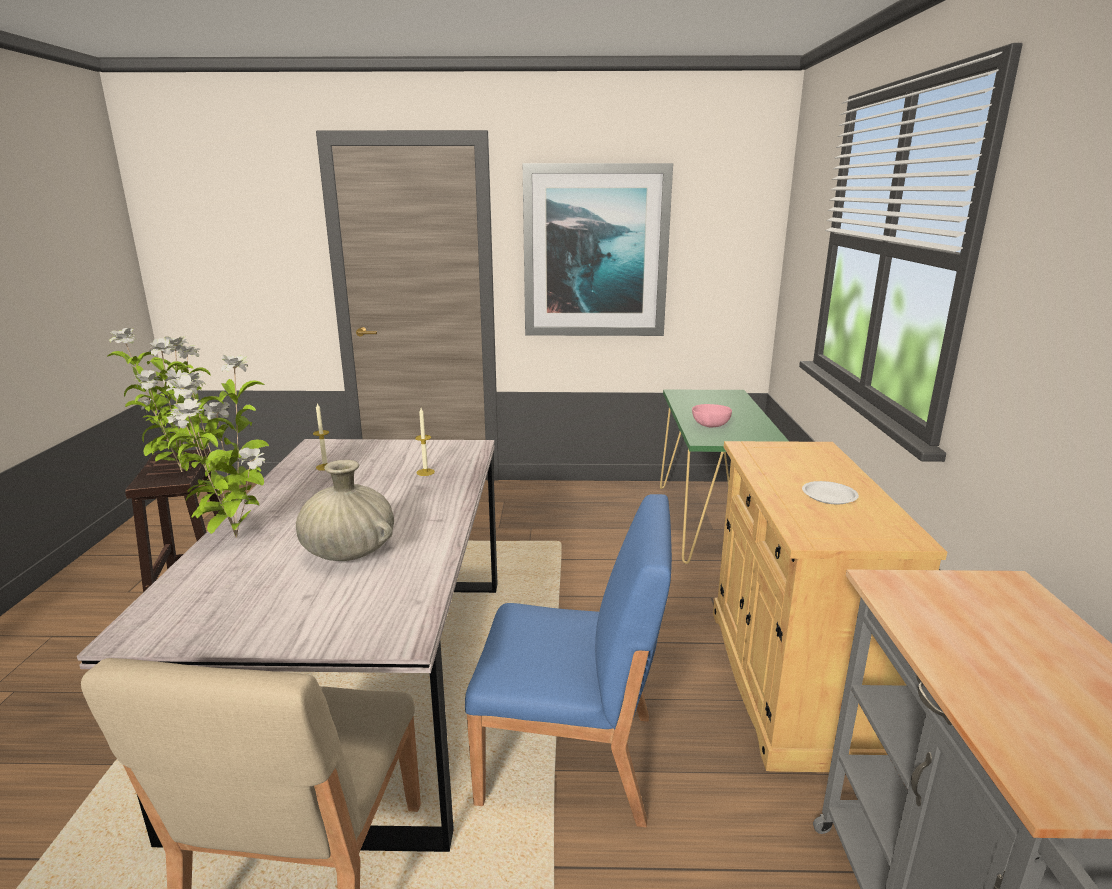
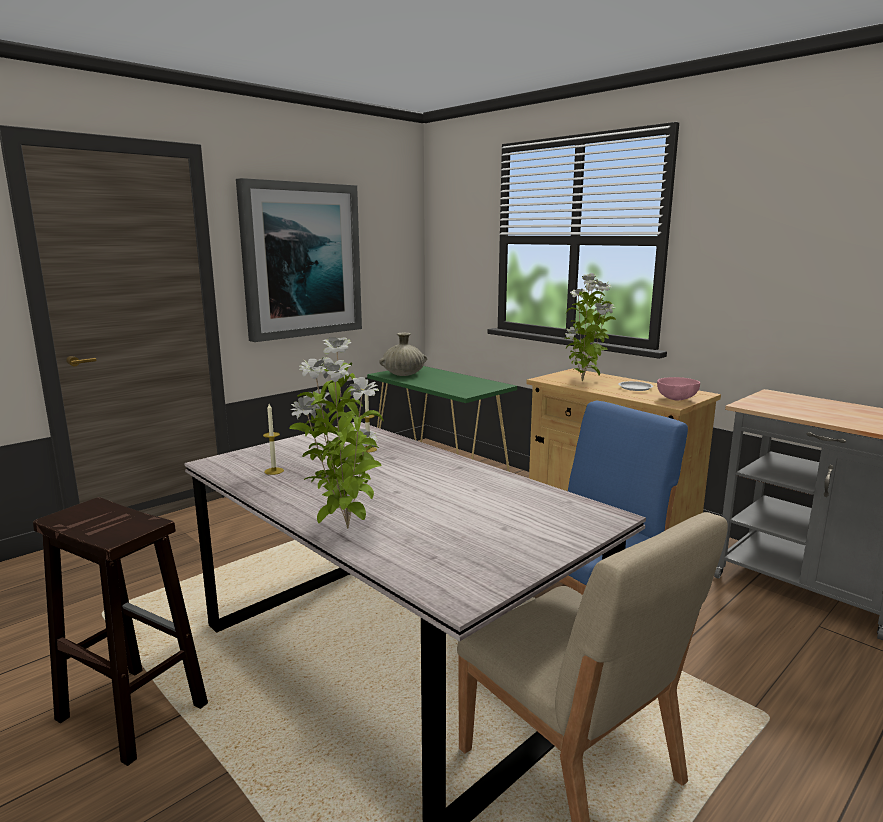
camera: 45 degrees left, 5 degrees down
(182, 472) = (132, 519): potted plant -> potted plant (584, 381)
(349, 551) = (457, 500): beige vase -> beige vase (403, 374)
(709, 426) = (450, 386): pink bowl -> pink bowl (676, 399)

